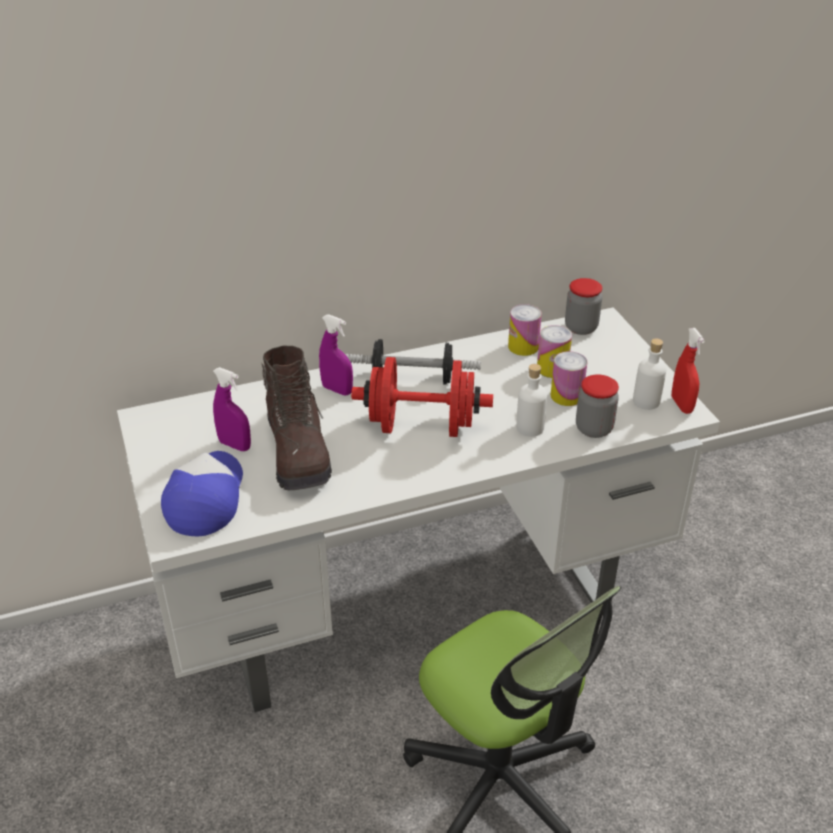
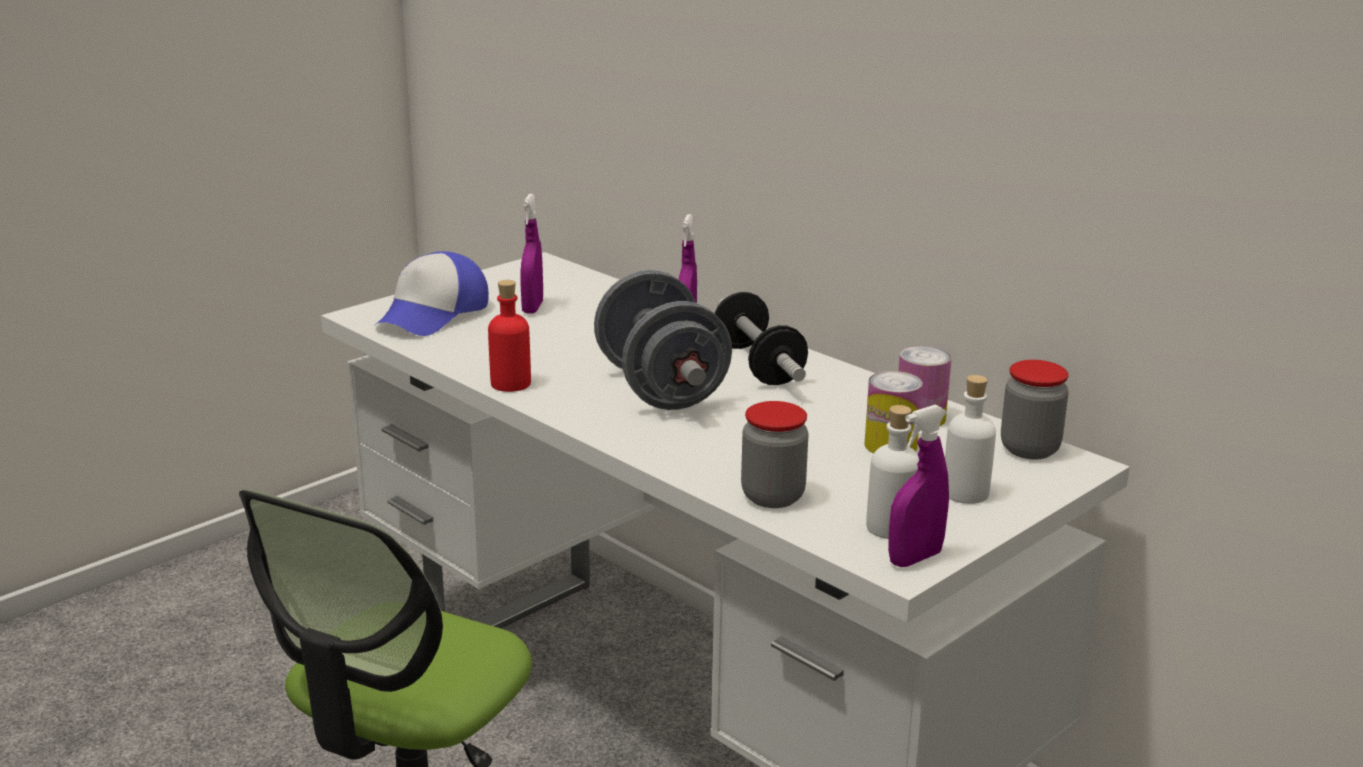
camera: 65 degrees right, 15 degrees down
(206, 498) = (433, 314): cap -> cap turned 135 degrees clockwise
(298, 453) = (546, 338): brown boot -> none
(370, 489) = (510, 384): none -> red bottle
(422, 426) = (661, 388): red dumbbell -> grey dumbbell
(530, 428) = (727, 452): white bottle -> white bottle (965, 493)
(566, 396) = (833, 465): can -> none
(681, 405) = (915, 558): red spray bottle -> purple spray bottle

